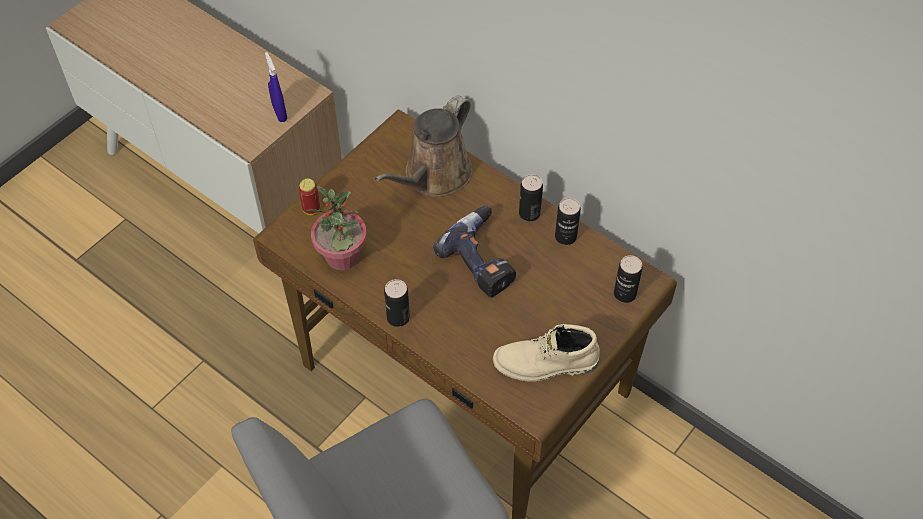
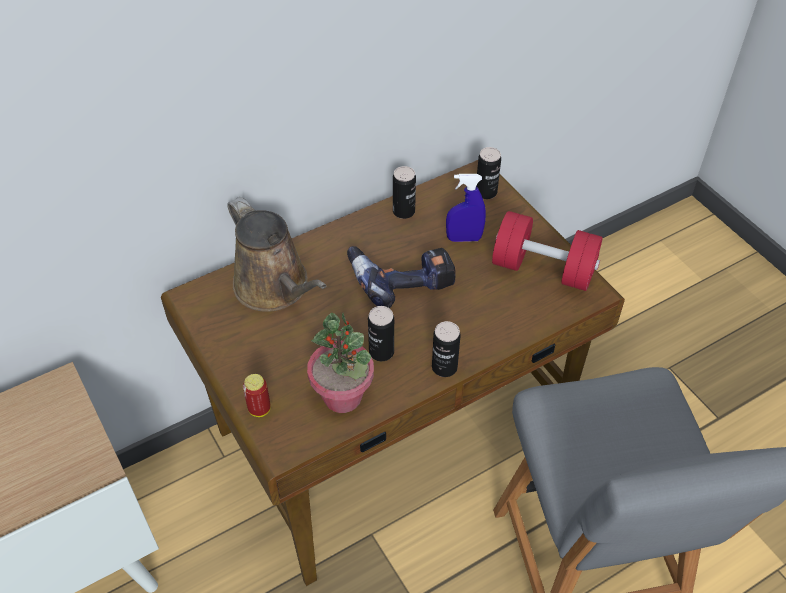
camera: 70 degrees left, 5 degrees down
(279, 113) = (69, 422): blue spray bottle -> blue spray bottle (464, 238)
(529, 213) = (363, 228): can -> can (381, 352)
(545, 365) = (543, 269): beige boot -> red dumbbell

